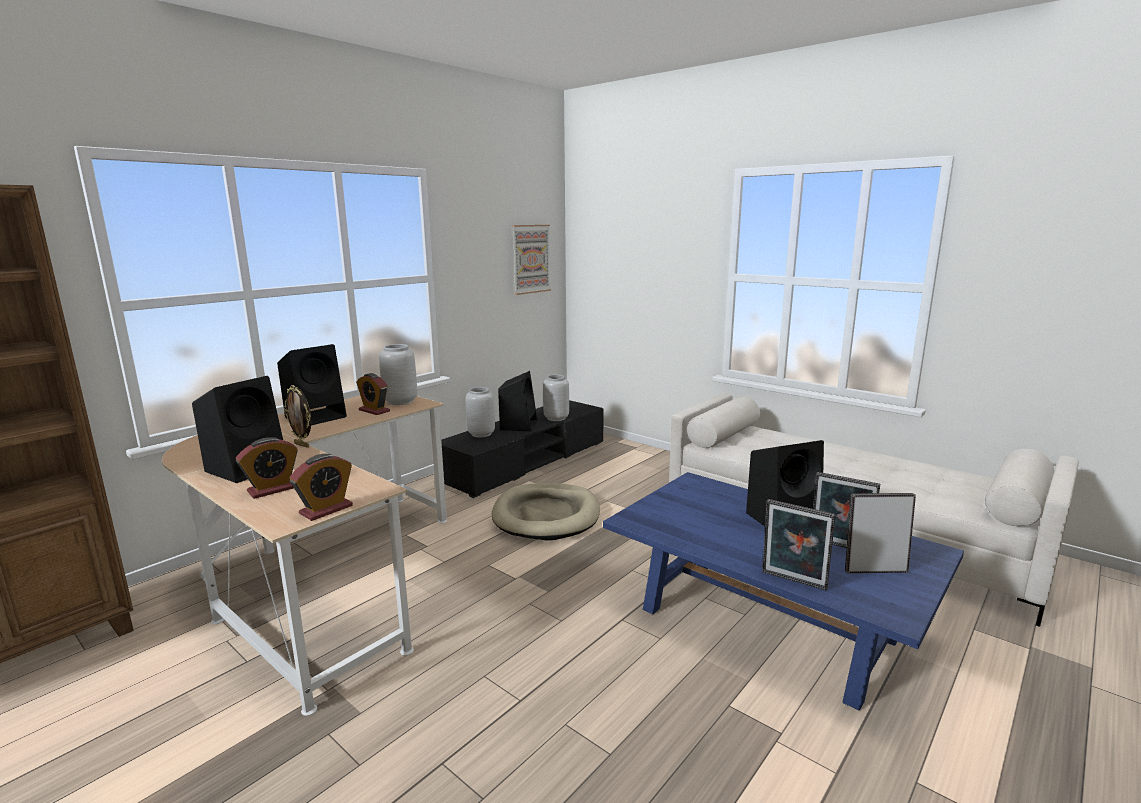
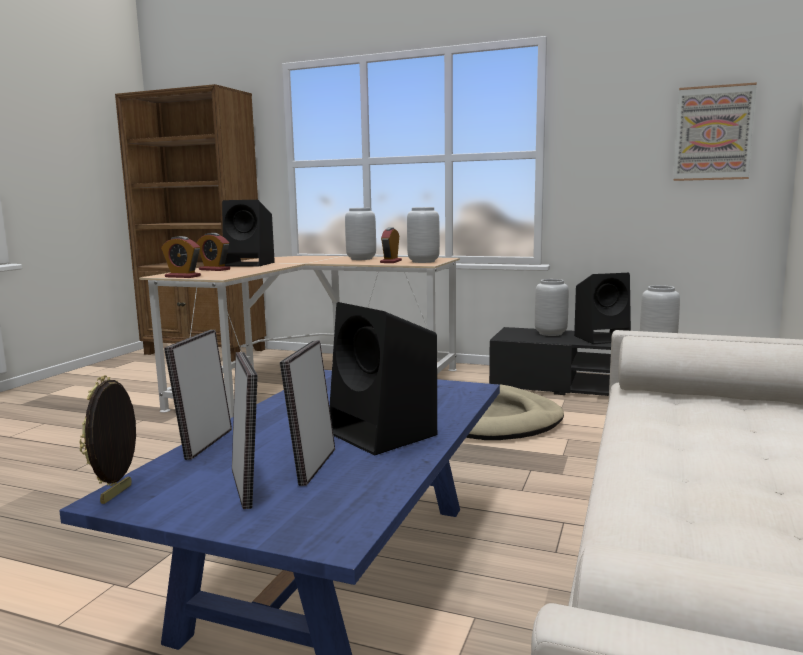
camera: 70 degrees right, 5 degrees down
(302, 445) = (298, 263): picture frame -> picture frame (118, 494)
(317, 417) = (362, 259): black speaker -> grey vase

